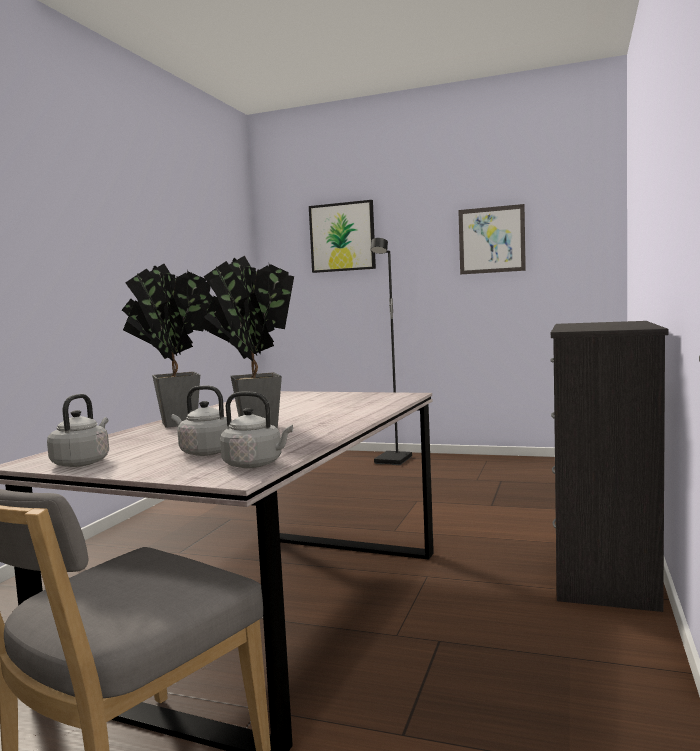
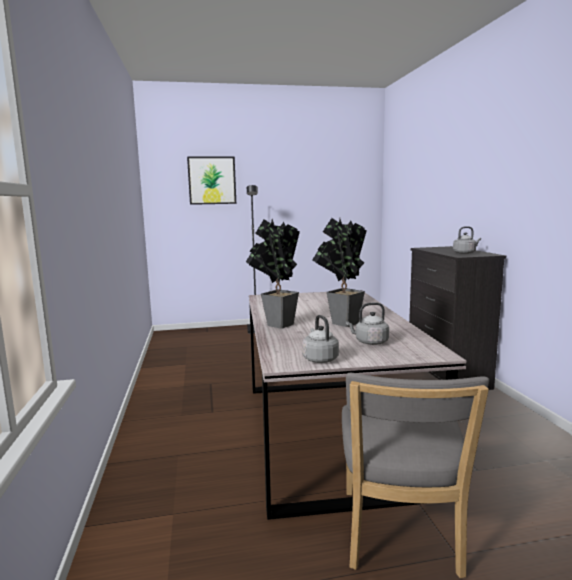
camera: 30 degrees left, 5 degrees up
(255, 464) = (423, 345): grey kettle -> grey kettle (465, 253)
(491, 240) = (311, 189): picture -> none

